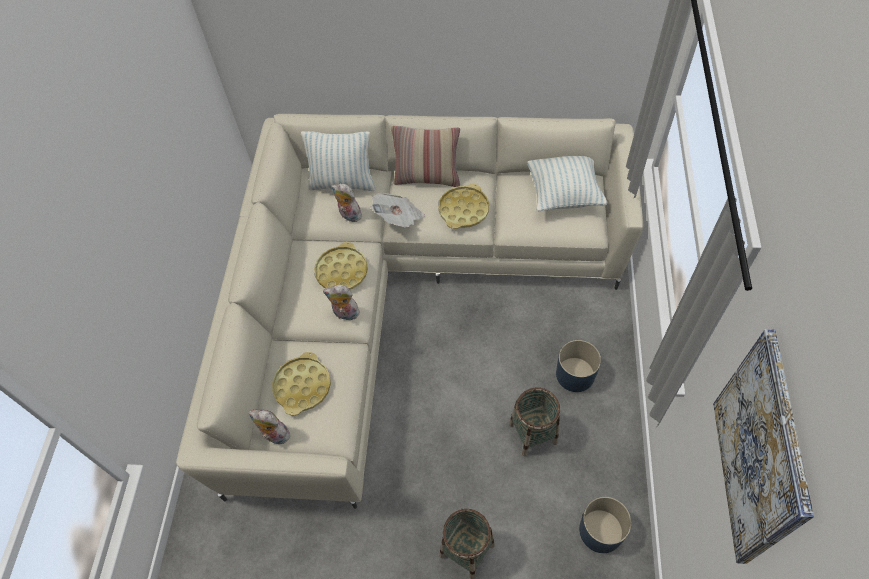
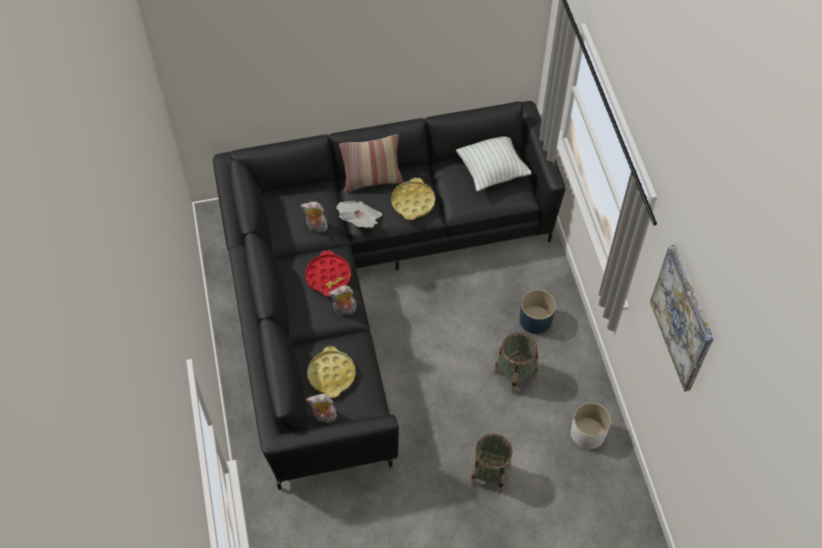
camera: 20 degrees left, 0 degrees up
(342, 272) = (328, 276): yellow tray -> red tray
(343, 183) = (300, 200): pillow -> none
(395, 289) = (362, 284): beige sofa -> black sofa
(601, 531) = (588, 433): blue planter -> white planter

